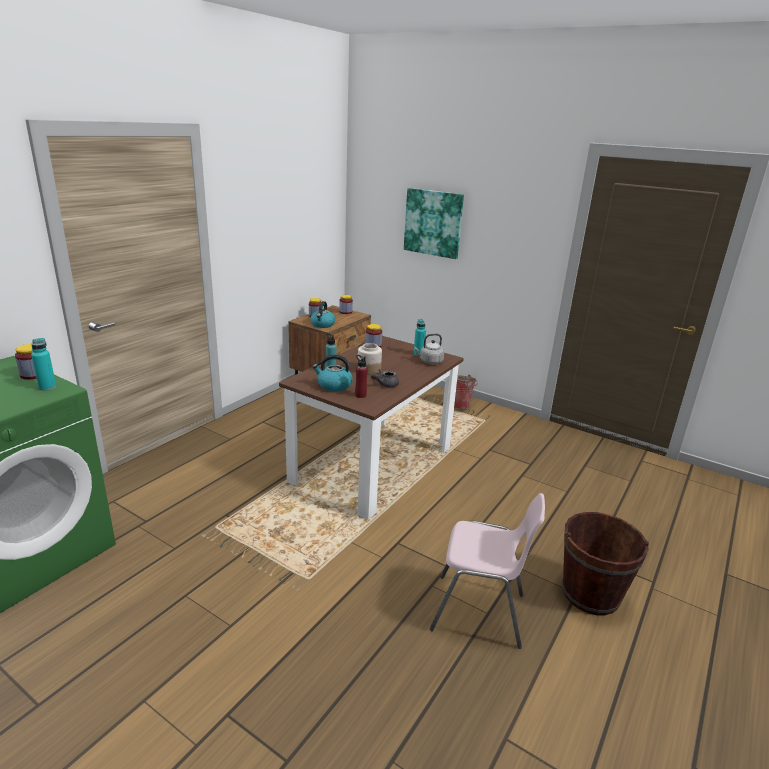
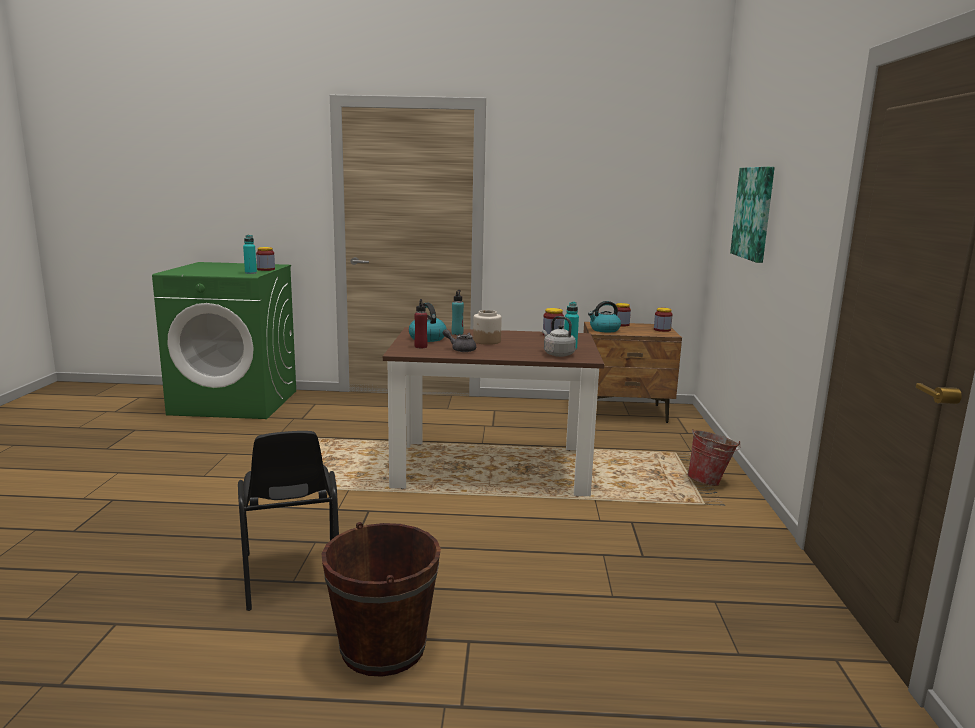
camera: 60 degrees right, 10 degrees down
(479, 612) = (291, 576): pink chair -> black chair

